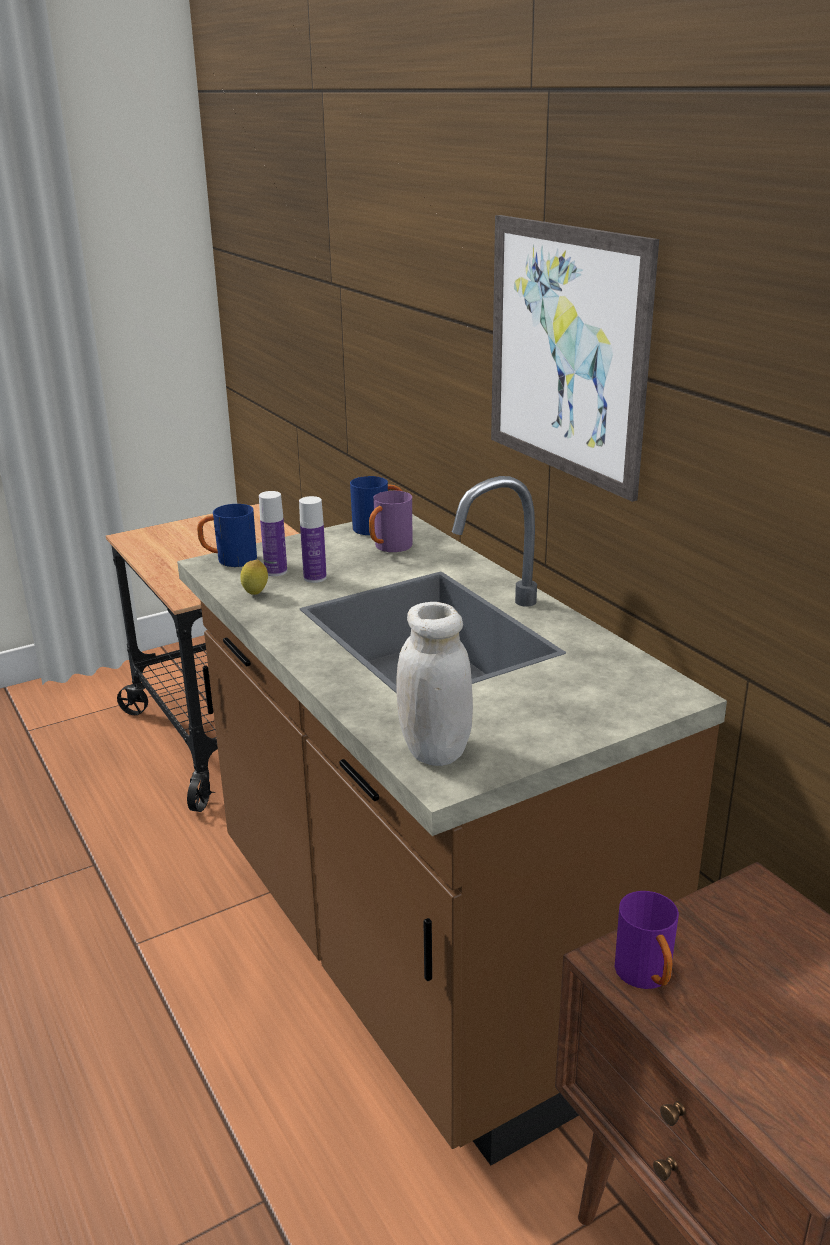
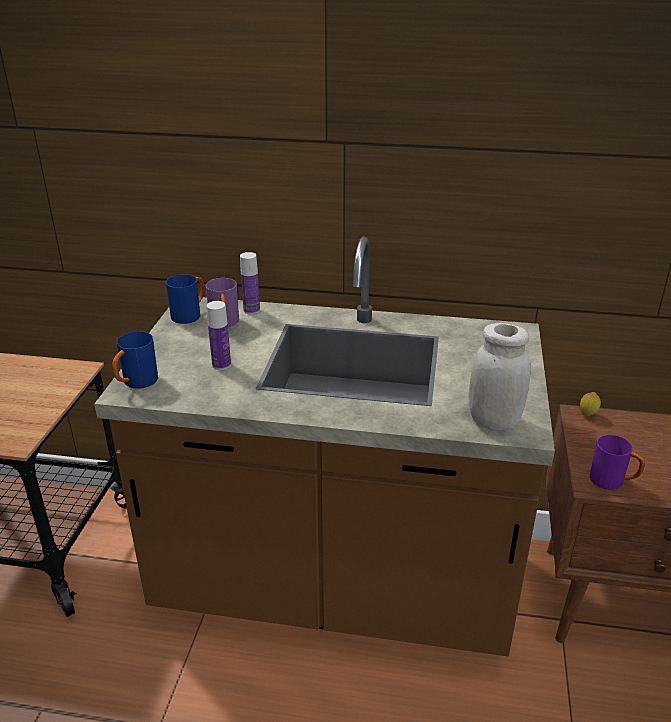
camera: 50 degrees left, 5 degrees up
(255, 594) = (208, 395): lemon -> lemon (587, 415)
(276, 571) = (186, 374): bottle -> bottle (251, 310)
(566, 352) = (364, 141): picture -> none

